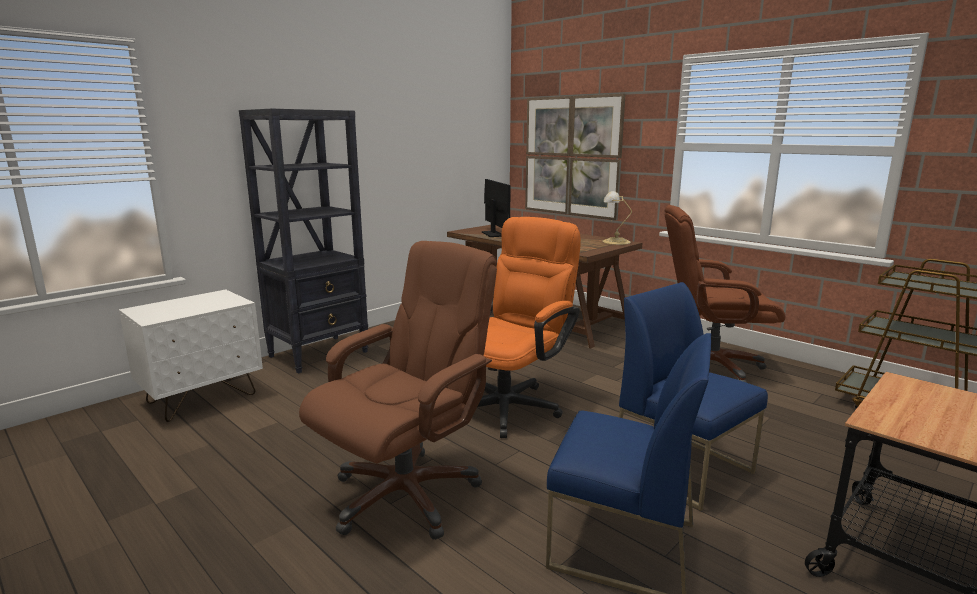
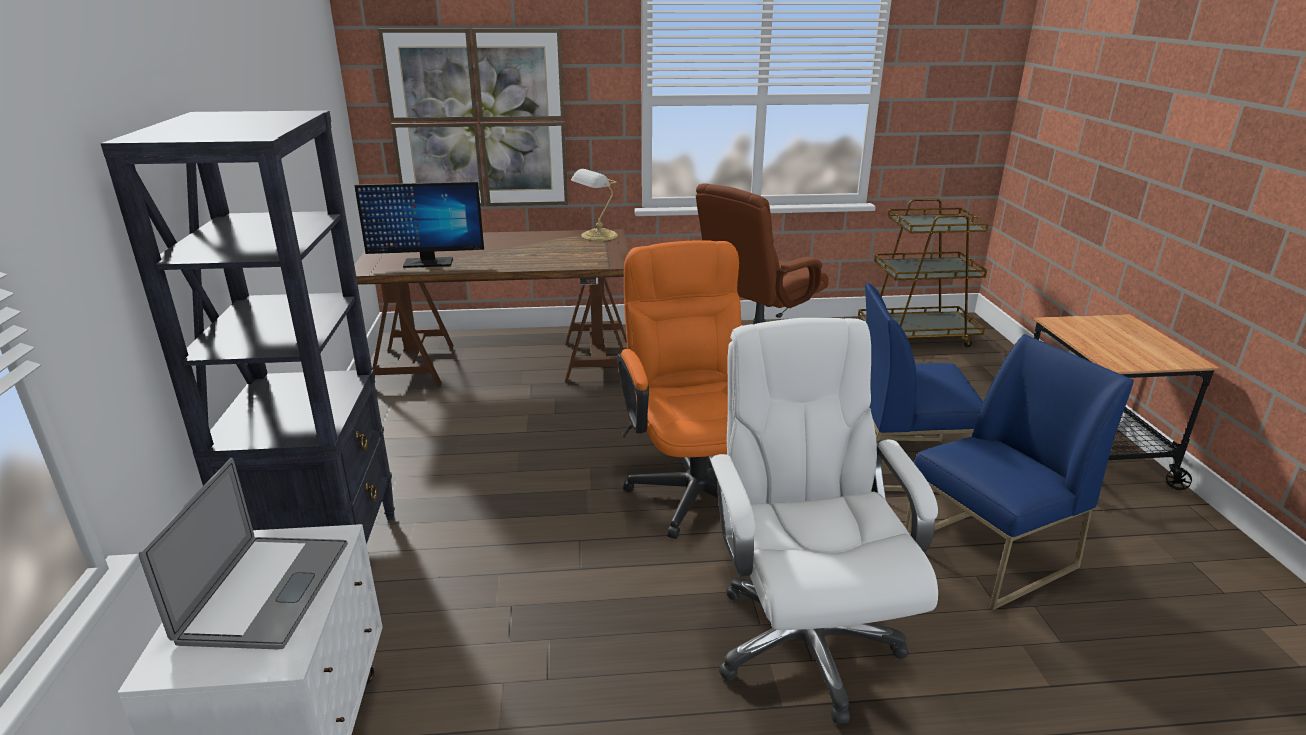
camera: 50 degrees left, 10 degrees up
(192, 305) = (266, 590): none -> laptop
(406, 494) = (803, 640): brown office chair -> white office chair
(493, 234) = (428, 263): monitor -> monitor turned 150 degrees clockwise

